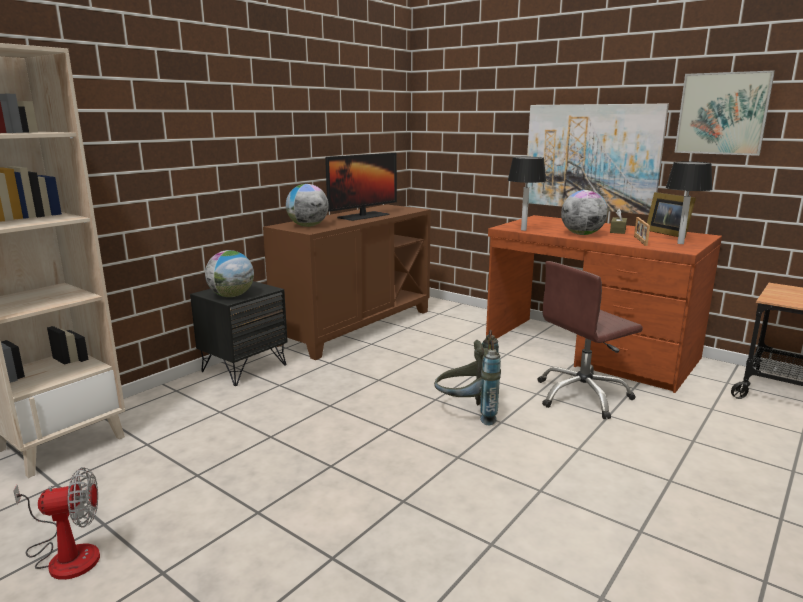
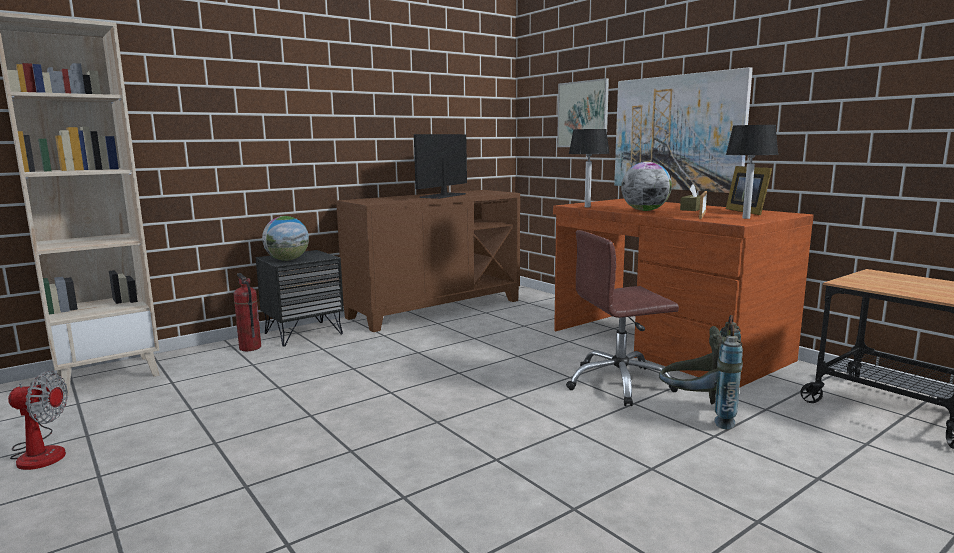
camera: 15 degrees right, 5 degrees down
(199, 391) = (249, 348): none -> fire extinguisher
(308, 226) = (376, 200): globe -> none
(363, 216) = (443, 196): monitor -> monitor turned 150 degrees clockwise
(467, 413) = (481, 387): grey backpack -> grey backpack (698, 414)
(722, 113) = (808, 74): picture -> picture (583, 114)

